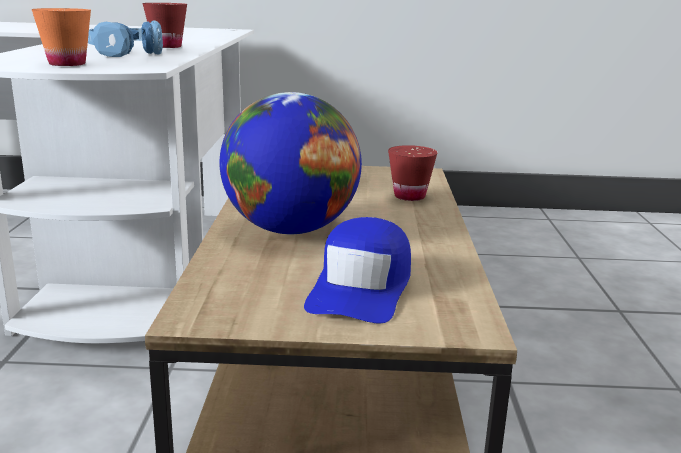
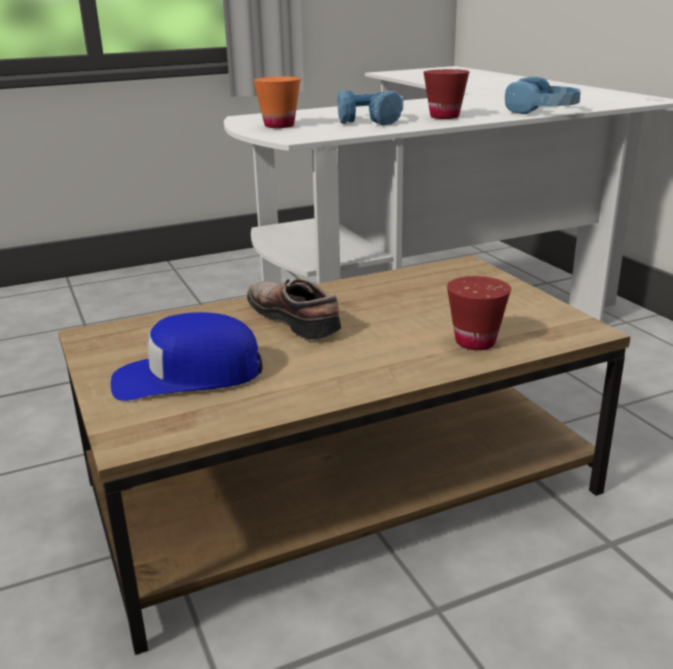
camera: 65 degrees right, 5 degrees up
(208, 39) = (542, 110): none -> blue headphones
(290, 230) = (297, 318): globe -> shoe

